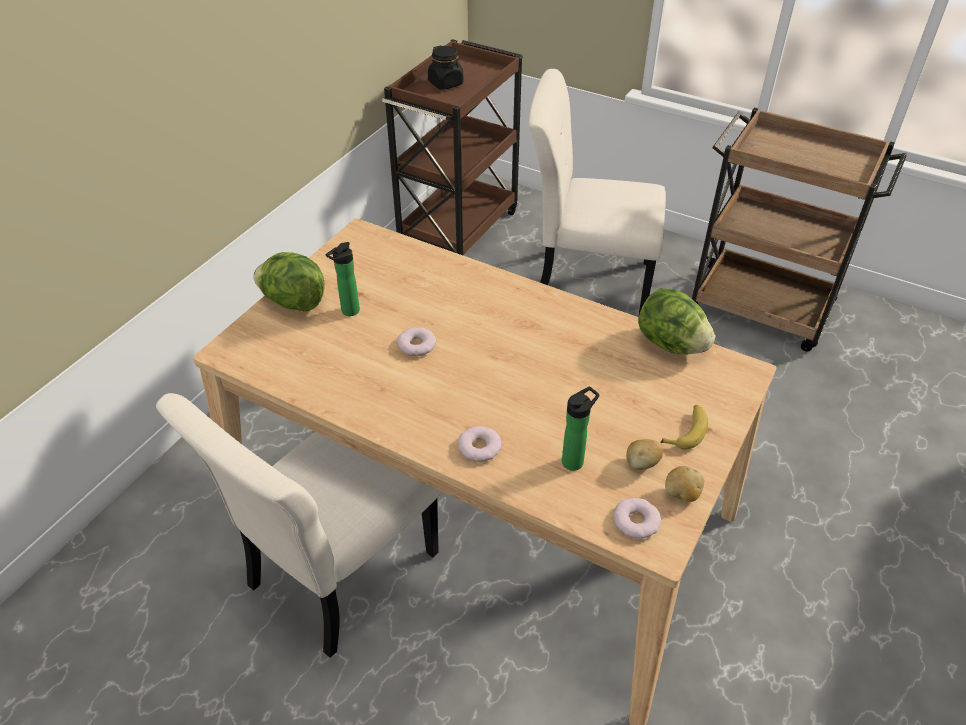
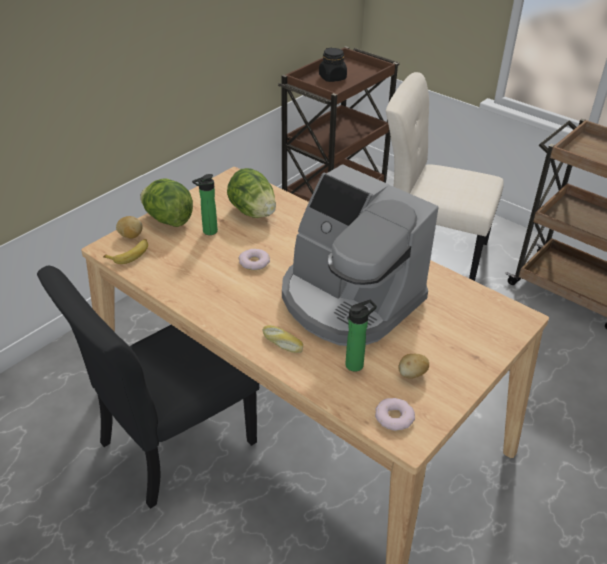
camera: 10 degrees right, 5 degrees down
(337, 573) = (172, 445): beige chair -> black chair
(479, 447) = (281, 343): donut -> bread
(543, 379) = (348, 300): none -> coffee machine
(671, 344) = (462, 289): lettuce -> lettuce (253, 212)
(682, 494) = (439, 402): potato -> potato (130, 236)
(686, 431) = (457, 355): banana -> banana (130, 254)

